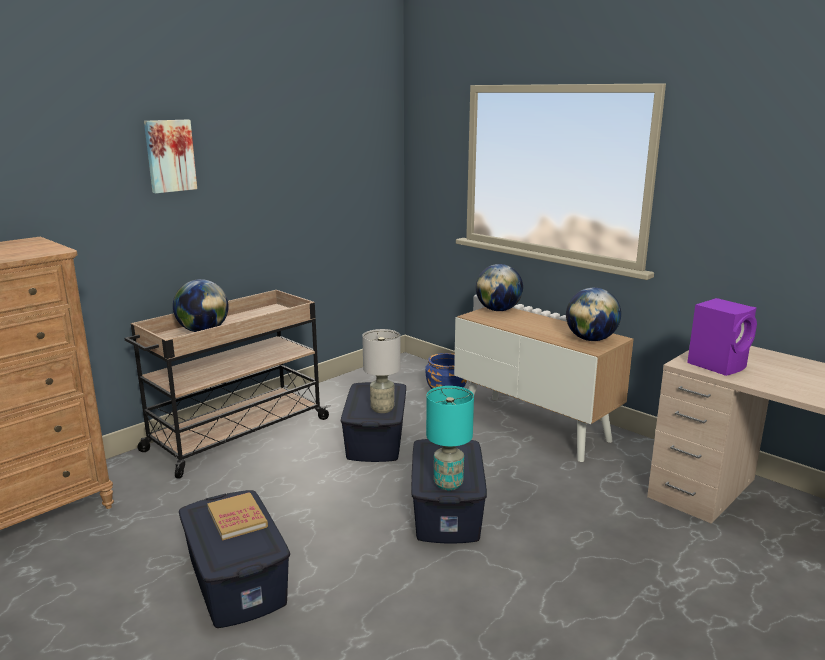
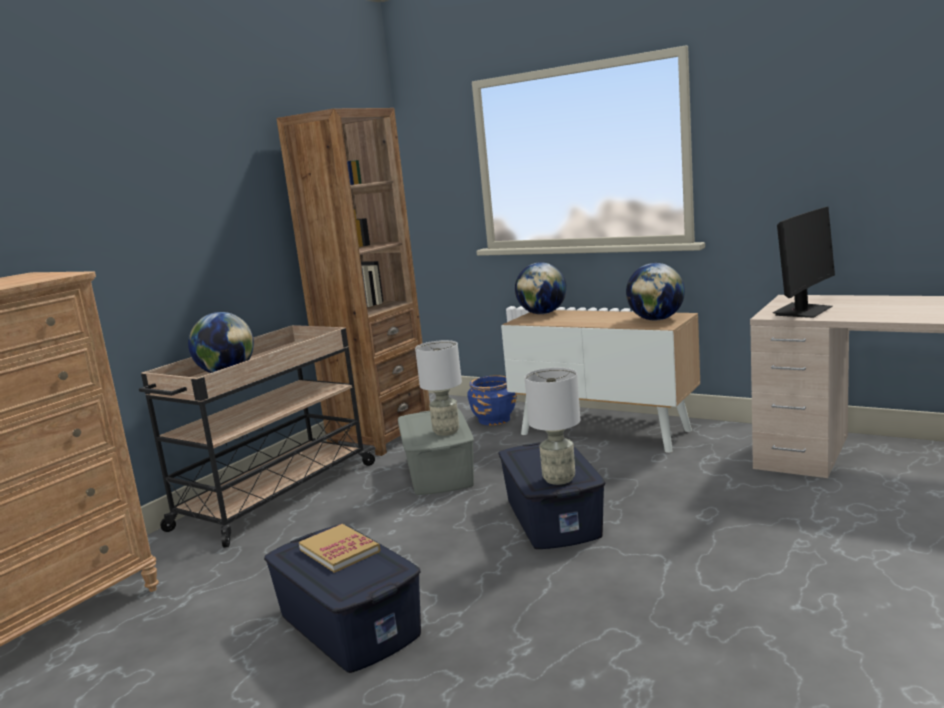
camera: 10 degrees left, 5 degrees down
(169, 156) = (163, 175): picture -> none
(345, 391) = (380, 437): none -> brown bookcase
(375, 439) = (438, 472): blue storage box -> grey storage box
(448, 484) = (558, 479): turquoise table lamp -> grey table lamp
(718, 365) = (803, 311): purple speaker -> monitor

